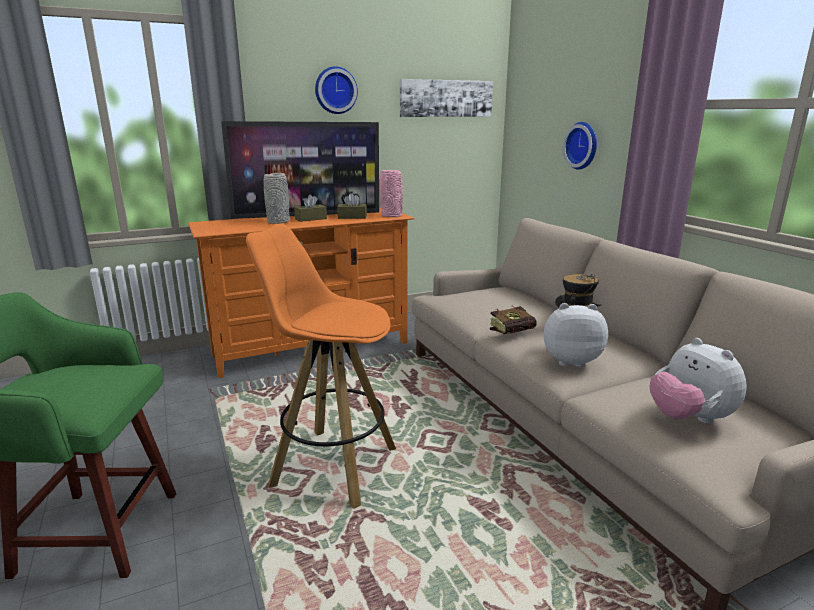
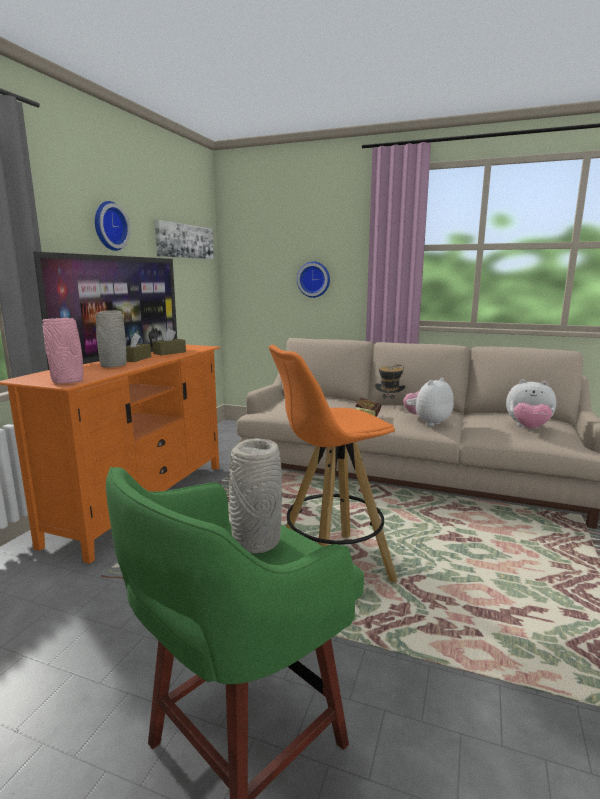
camera: 45 degrees left, 5 degrees down
(90, 380) = (255, 541): none -> grey vase
(392, 216) = (200, 347): pink vase -> pink vase (69, 381)

